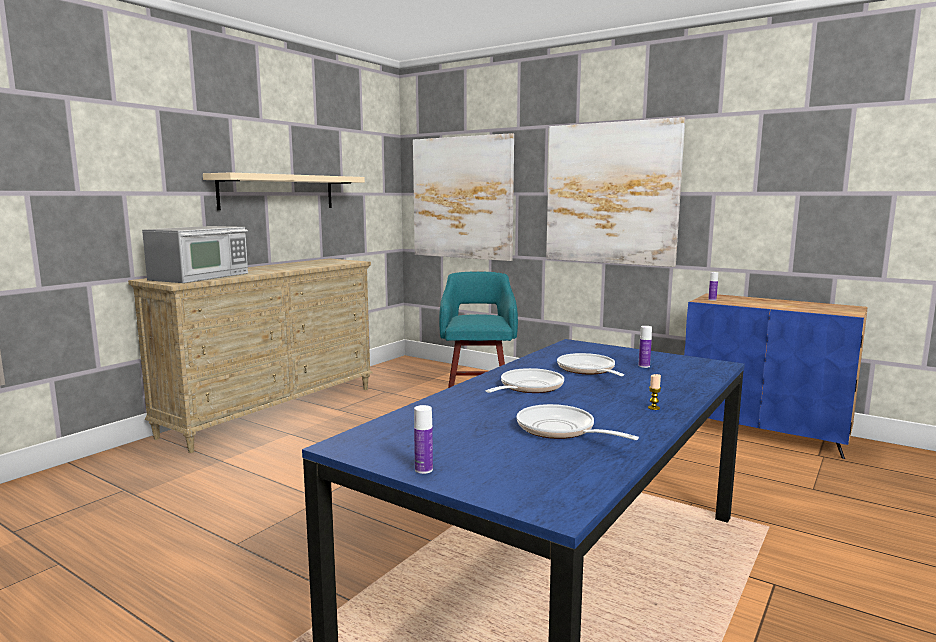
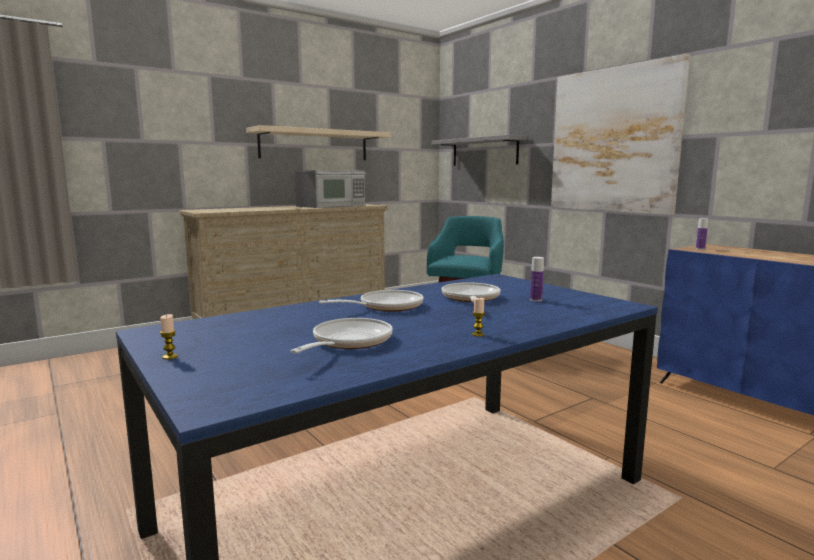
camera: 20 degrees right, 0 degrees up
(201, 276) = (232, 209): microwave -> microwave (332, 206)
(423, 469) = (170, 357): bottle -> candle
(462, 198) = (484, 152): picture -> grey shelf
(560, 430) = (348, 342): frying pan -> frying pan turned 45 degrees clockwise

